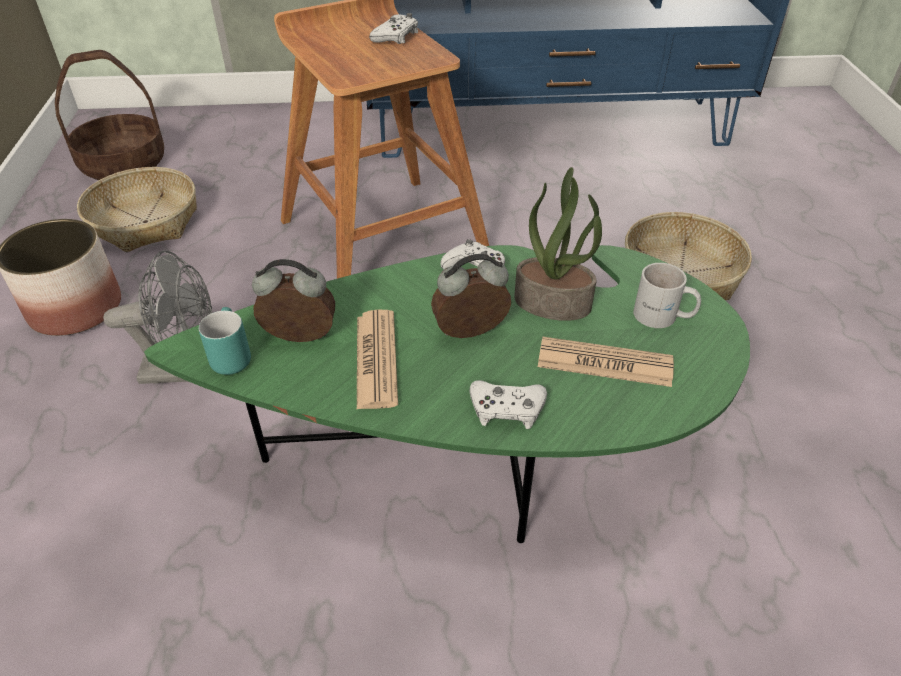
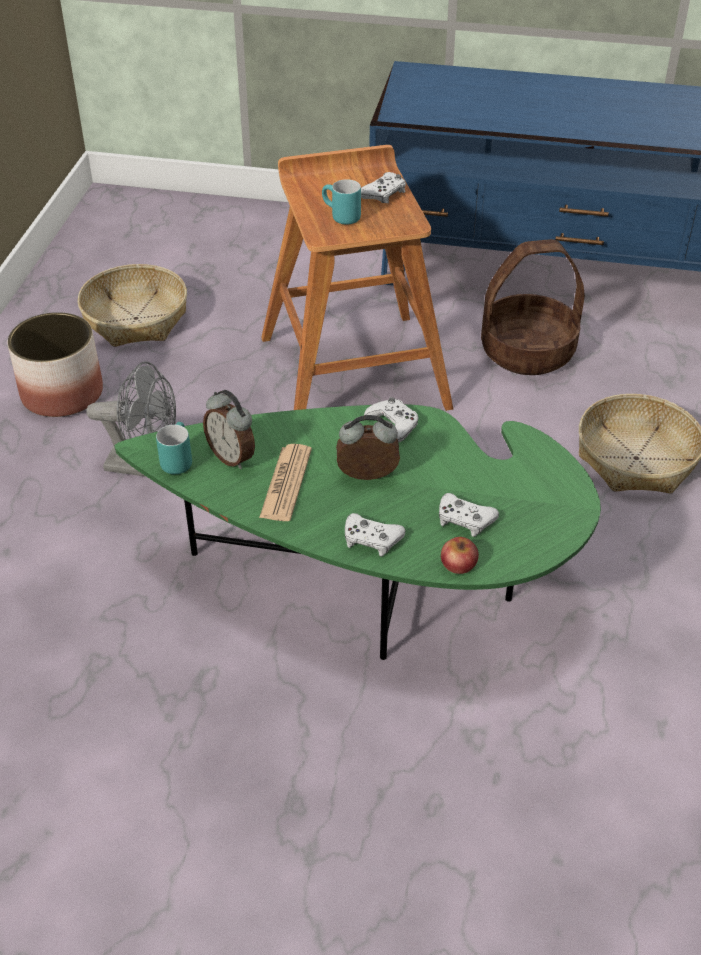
camera: 15 degrees right, 0 degrees up
(124, 163) = (127, 252): basket -> basket (527, 351)
(300, 339) = (232, 457): alarm clock -> alarm clock turned 150 degrees counterclockwise
(358, 60) = (339, 217): none -> turquoise mug
(553, 302) = (446, 464): potted plant -> none
(604, 363) = (464, 520): newspaper -> white game controller
(624, 419) = (458, 564): none -> apple
(663, 317) = (532, 492): white mug -> none

